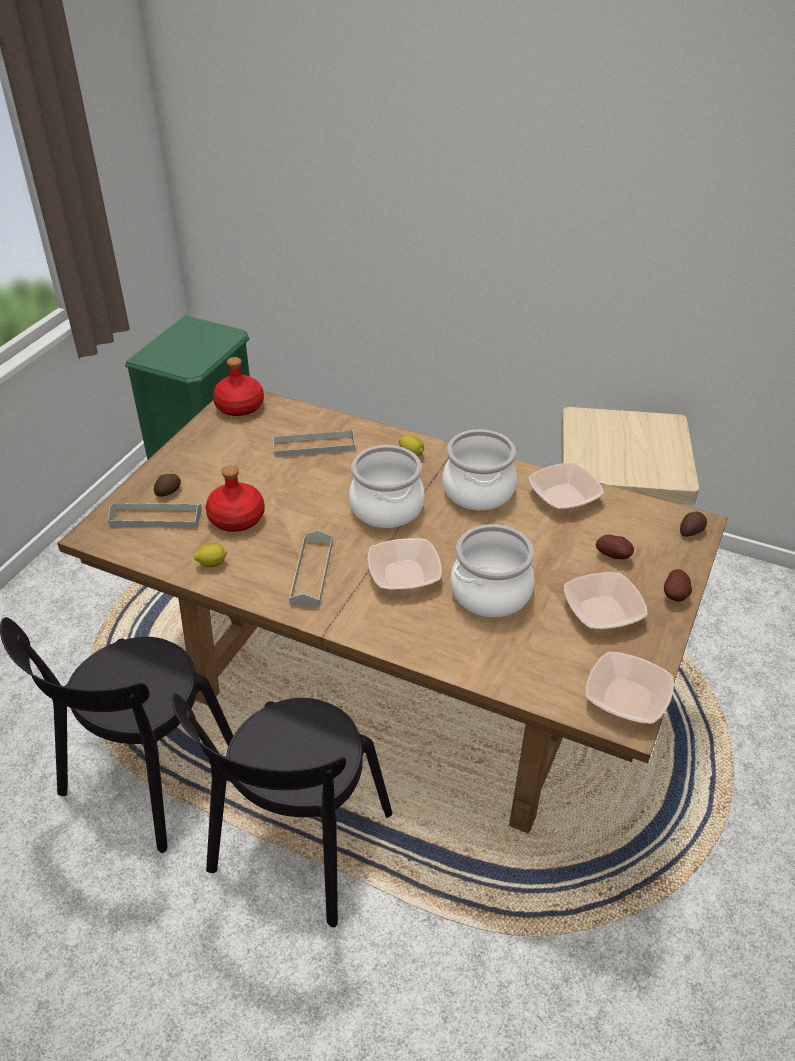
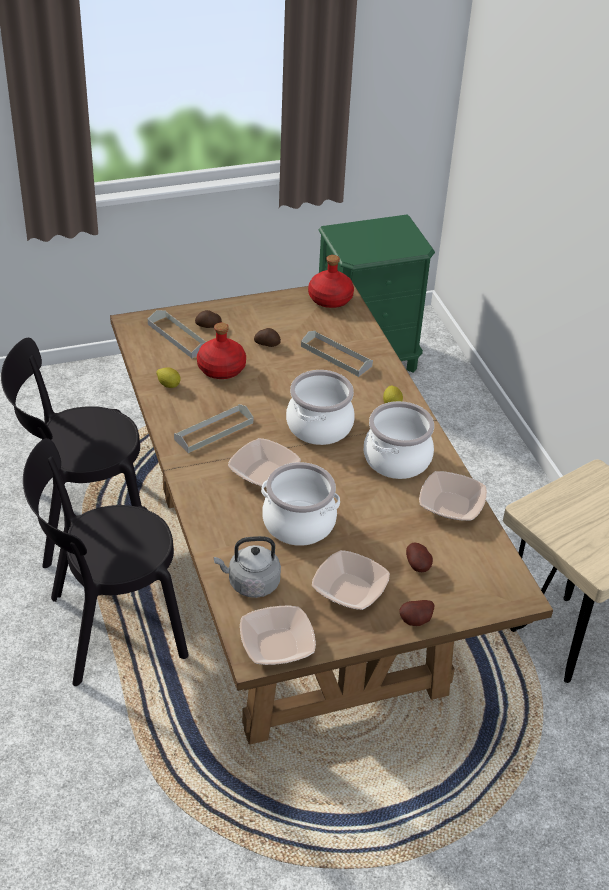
camera: 45 degrees right, 0 degrees up
(534, 668) = (251, 583): none -> grey kettle
(691, 531) = (505, 595): potato -> potato (267, 343)

